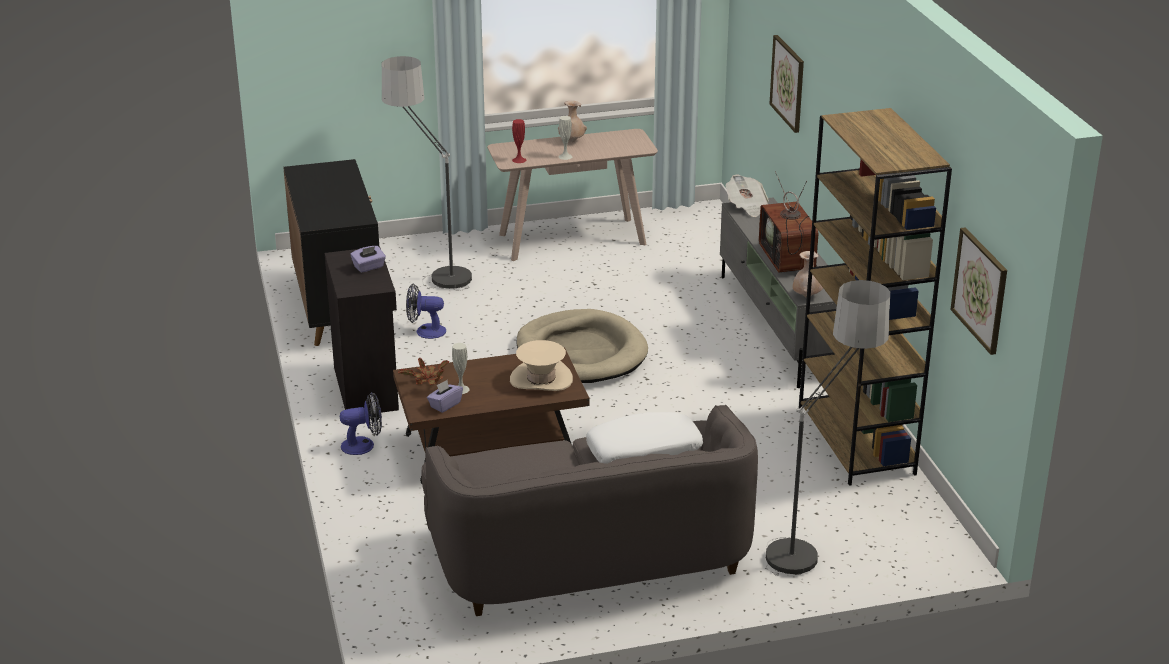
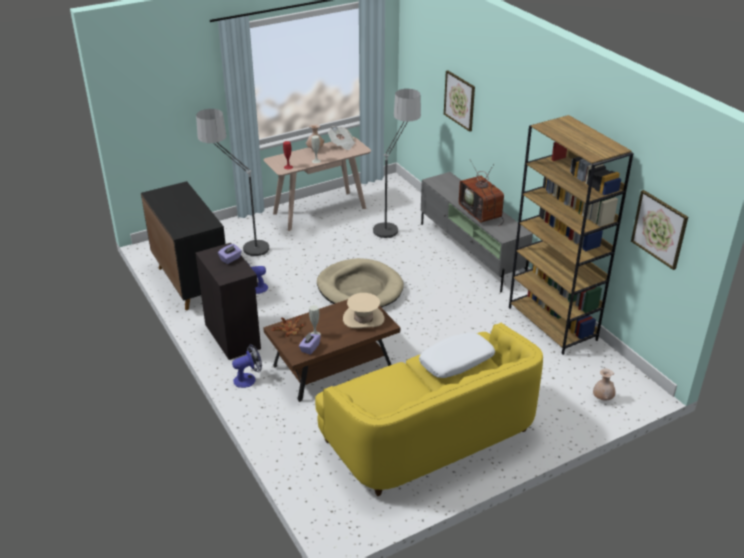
camera: 15 degrees left, 5 degrees up
(589, 554) = (429, 434): grey sofa -> yellow sofa
(747, 207) = (438, 180): newspaper -> newspaper (342, 145)
(807, 296) = (504, 236): beige vase -> beige vase (602, 398)
(815, 540) = (561, 397): floor lamp -> floor lamp (394, 222)

